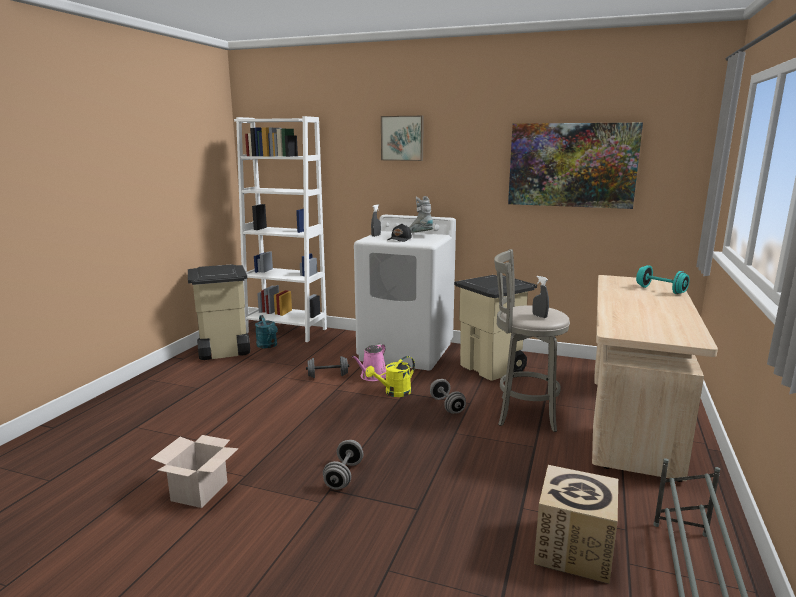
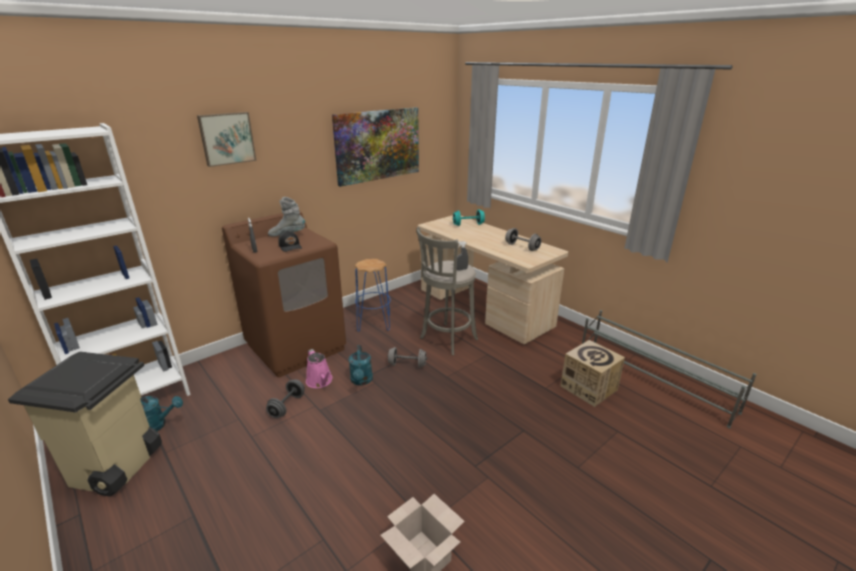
camera: 60 degrees left, 10 degrees up
(344, 476) = (462, 452): grey dumbbell -> grey dumbbell (522, 247)
(394, 393) = (361, 381): yellow watering can -> turquoise watering can
(406, 351) = (296, 346): white washing machine -> brown washing machine
(492, 368) = (374, 323): beige trash can -> blue stool

